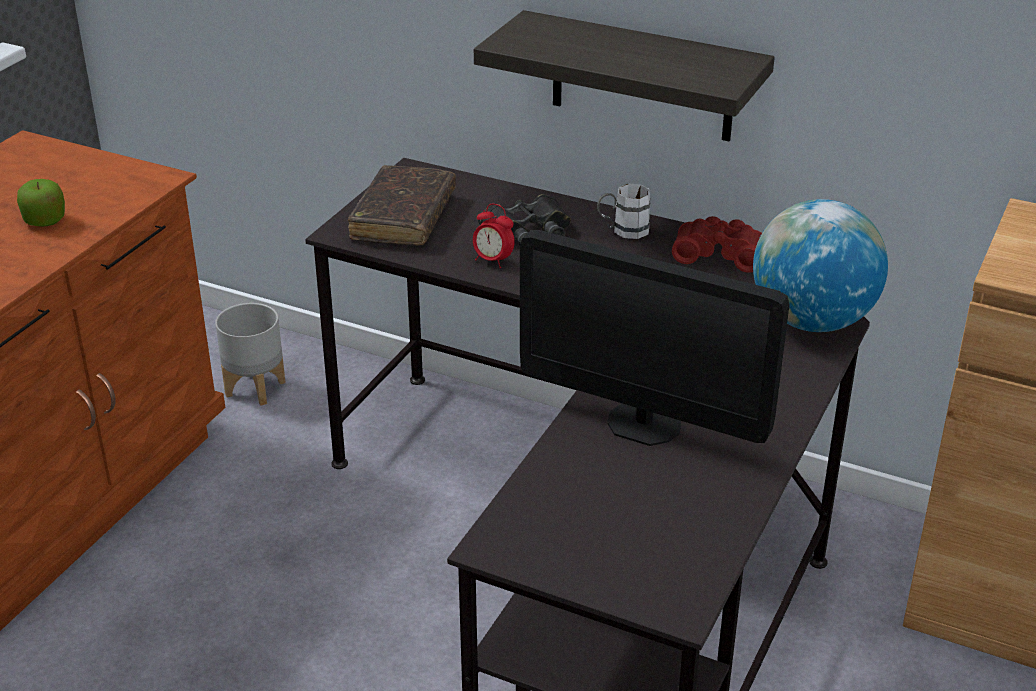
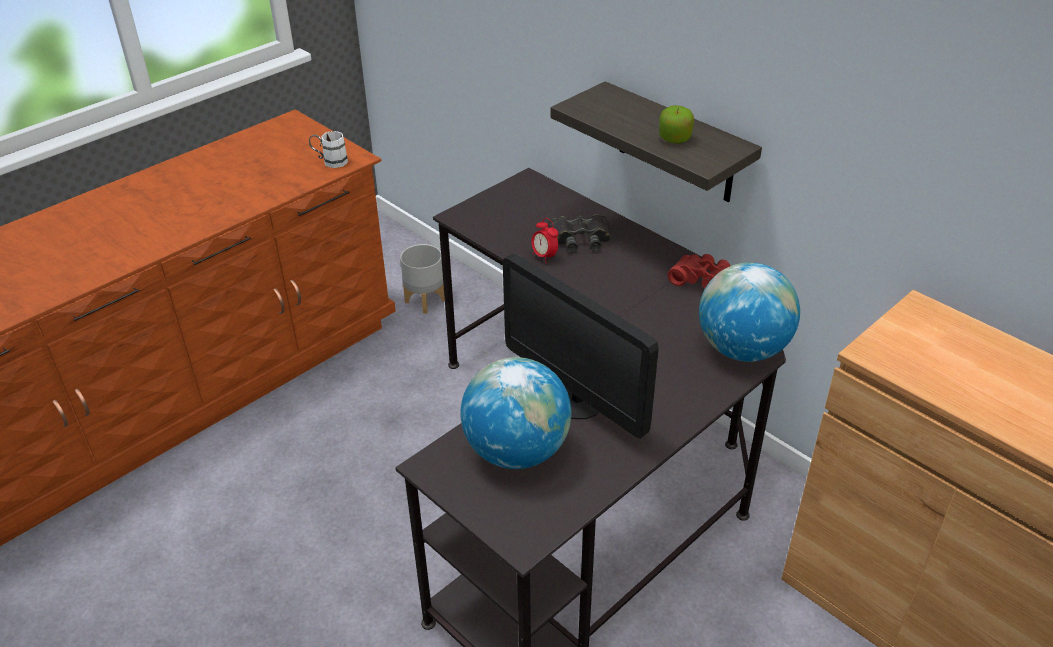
camera: 20 degrees right, 5 degrees up
(45, 220) = (273, 176): apple -> apple (674, 139)
(403, 218) = (503, 213): brown book -> none
(601, 500) = (516, 451): none -> globe
(623, 231) = (646, 251): white mug -> white mug (330, 161)

